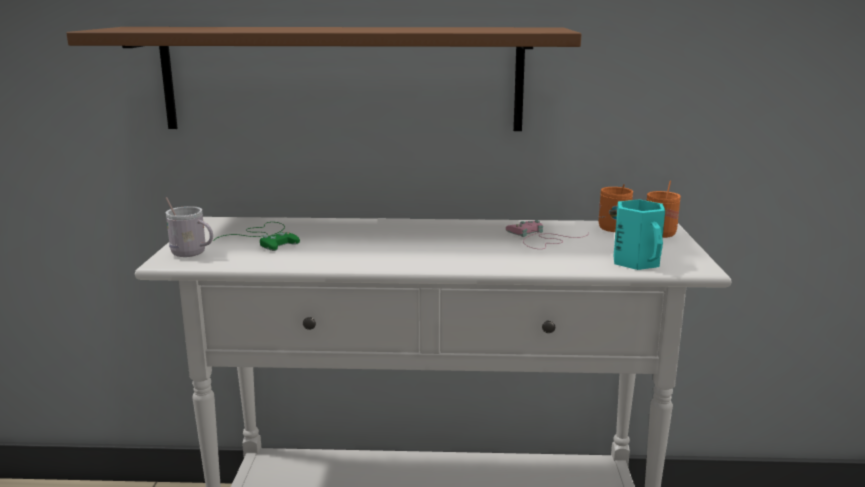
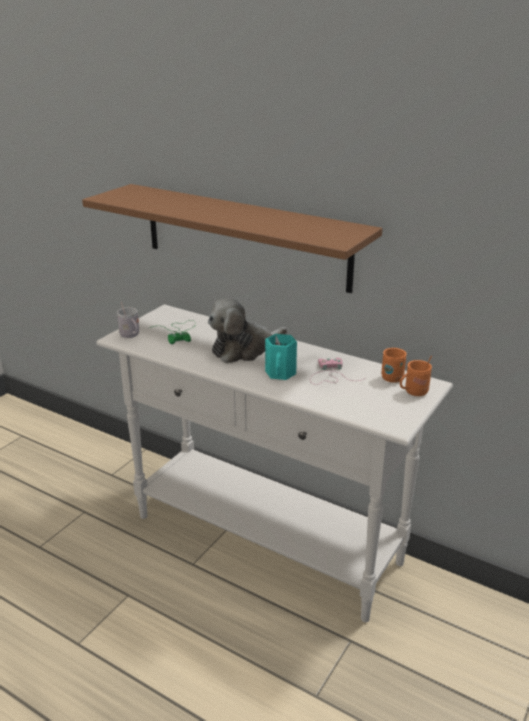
camera: 30 degrees right, 10 degrees up
(389, 237) = (244, 349): none -> plush toy
(638, 262) = (365, 411): turquoise mug -> turquoise mug (281, 373)

